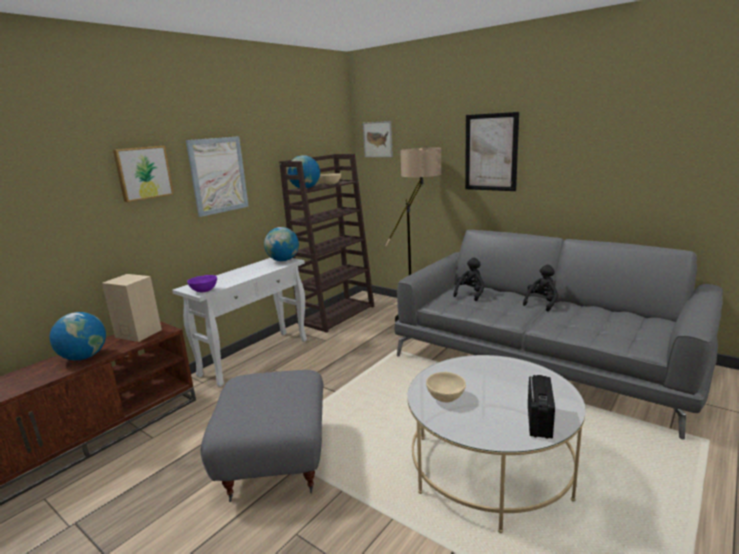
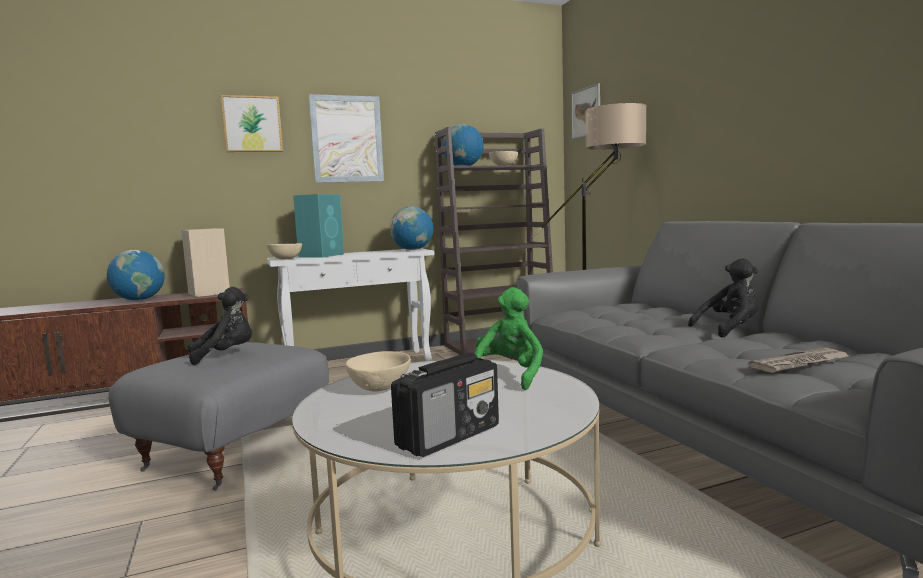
camera: 30 degrees right, 10 degrees down
(203, 291) = (285, 259): purple bowl -> beige bowl
(222, 279) = (322, 255): none -> turquoise speaker
(470, 294) = (628, 310): black plush toy -> black plush toy (225, 355)
(491, 152) = (715, 100): picture -> none
(493, 367) = (509, 376): none -> green plush toy
(606, 327) = (799, 363): none -> newspaper

